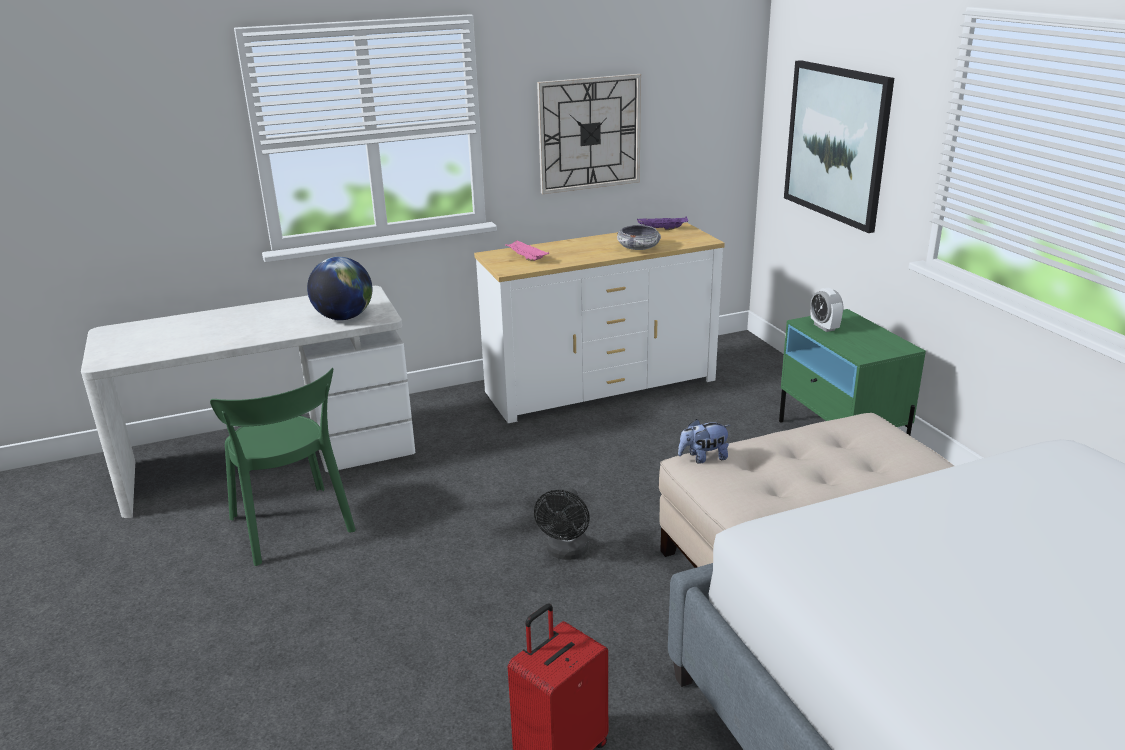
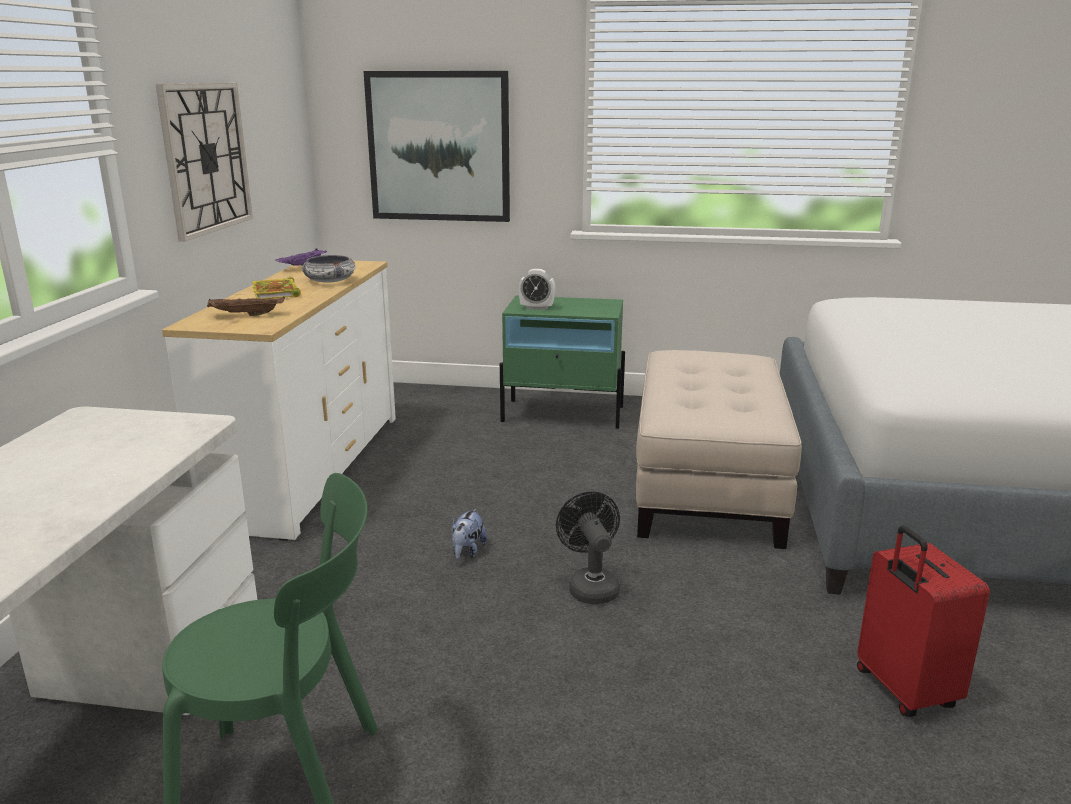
camera: 60 degrees left, 5 degrees down
(344, 317) = (145, 444): globe -> none
(526, 258) = (246, 315): pink tray -> brown tray
(566, 553) = (590, 586): black fan -> black fan turned 150 degrees counterclockwise
(586, 247) = (276, 293): none -> book
(703, 458) = (669, 413): plush toy -> plush toy (467, 552)

